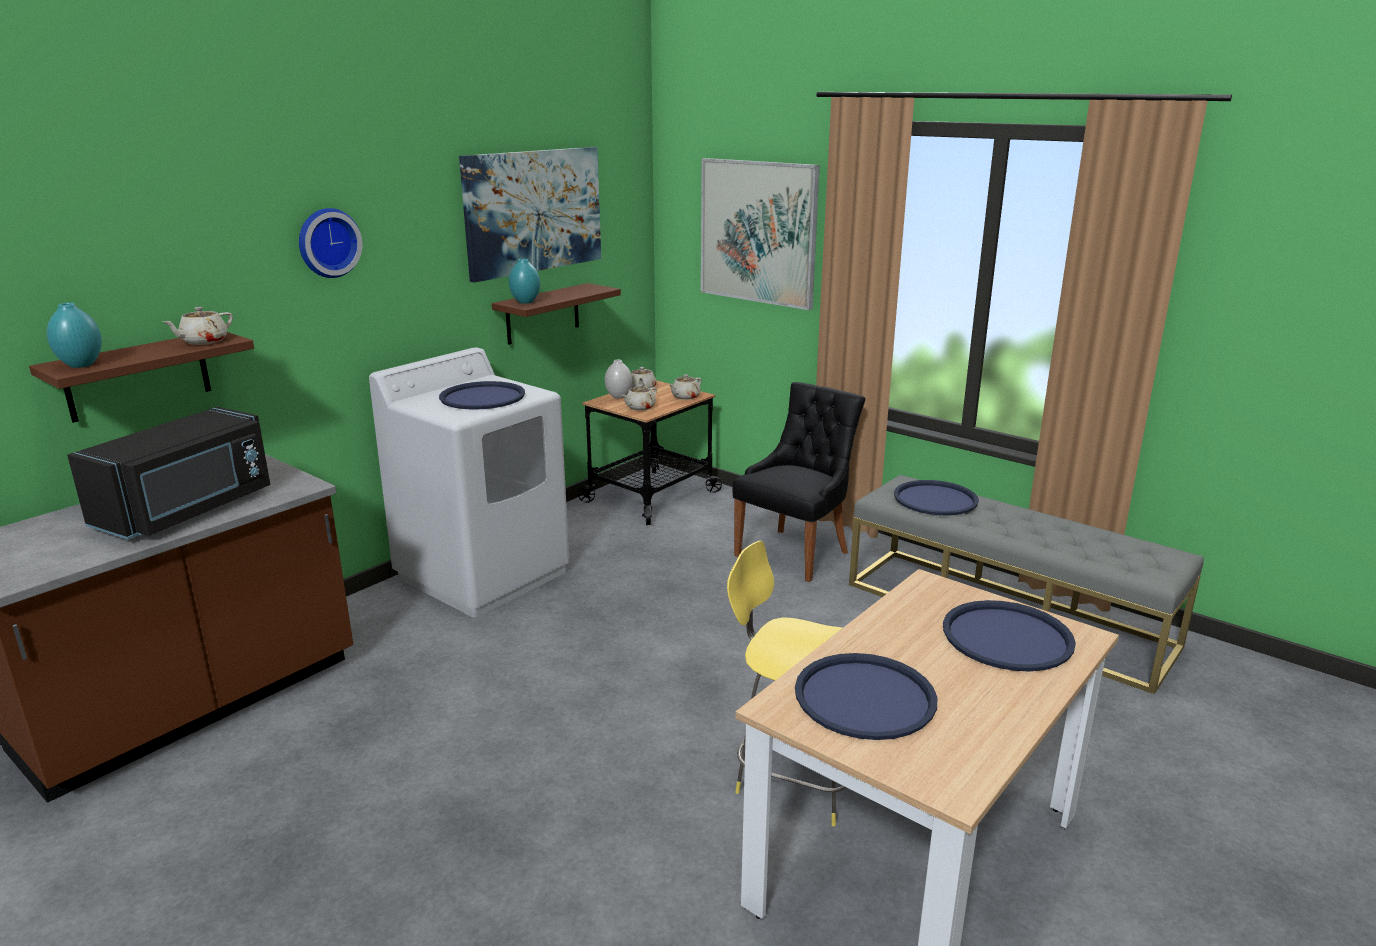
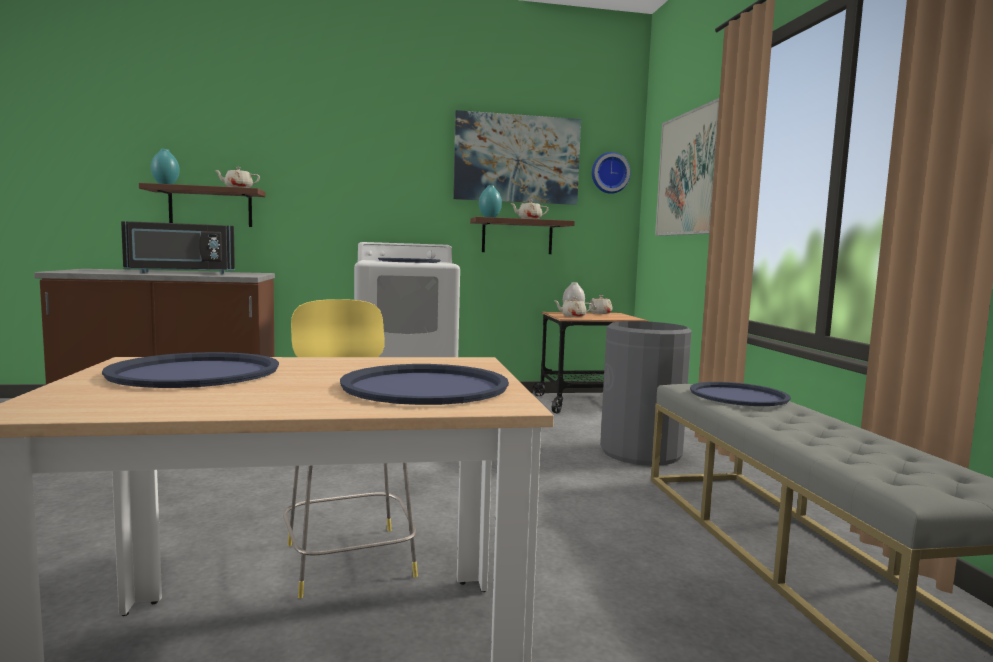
camera: 40 degrees right, 15 degrees down
(327, 242) = (345, 152): wall clock -> wall clock (609, 173)
(685, 397) = (620, 318): beige teapot -> beige teapot (529, 219)
(795, 552) = (641, 452): black chair -> grey trash can

